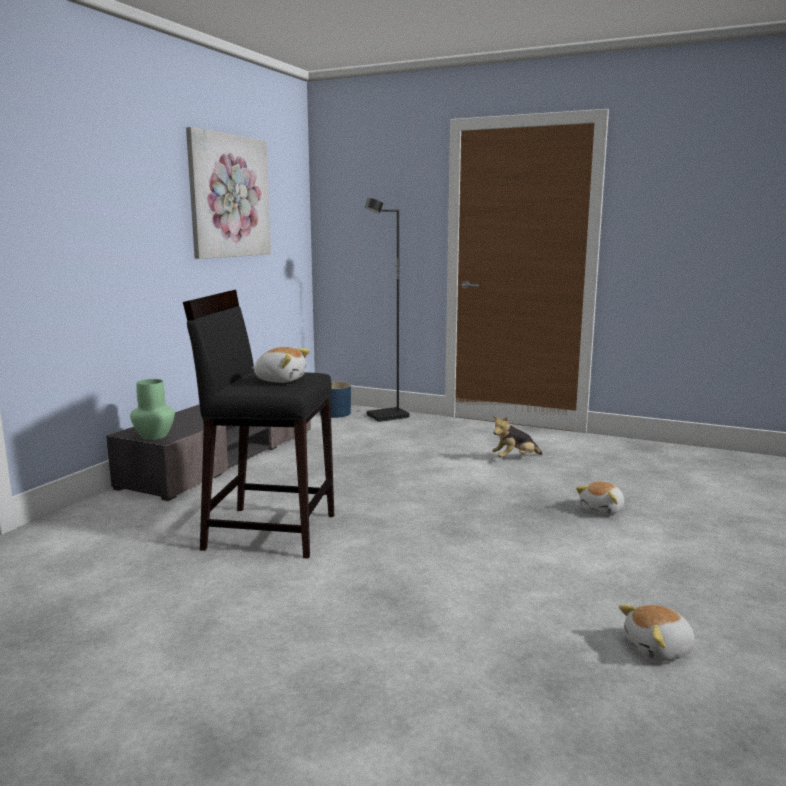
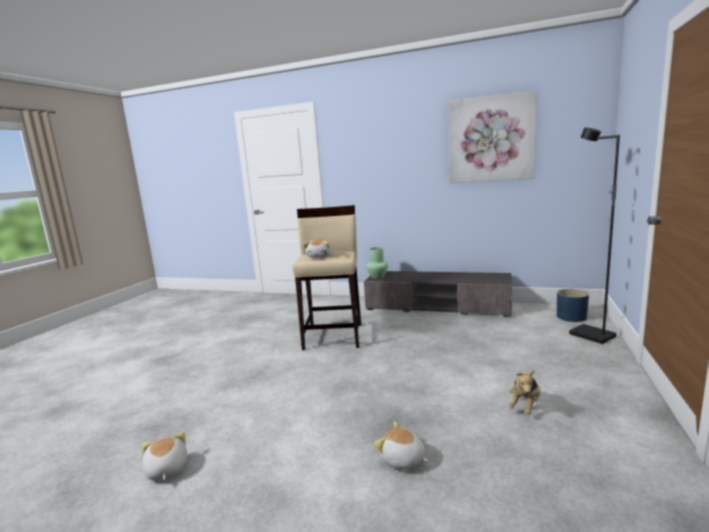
camera: 85 degrees right, 0 degrees up
(269, 531) = (334, 336): black stool -> beige stool
(514, 458) = (525, 406): plush toy -> plush toy turned 120 degrees counterclockwise

